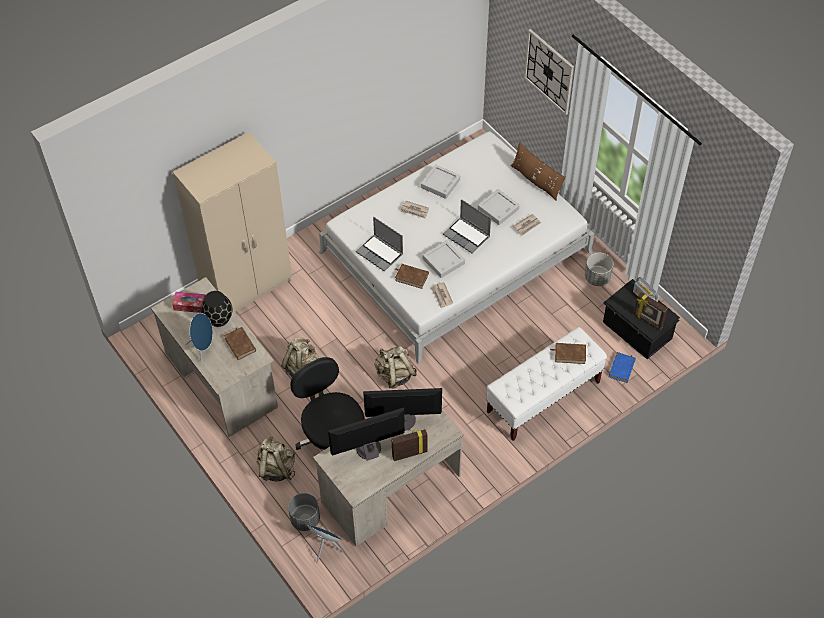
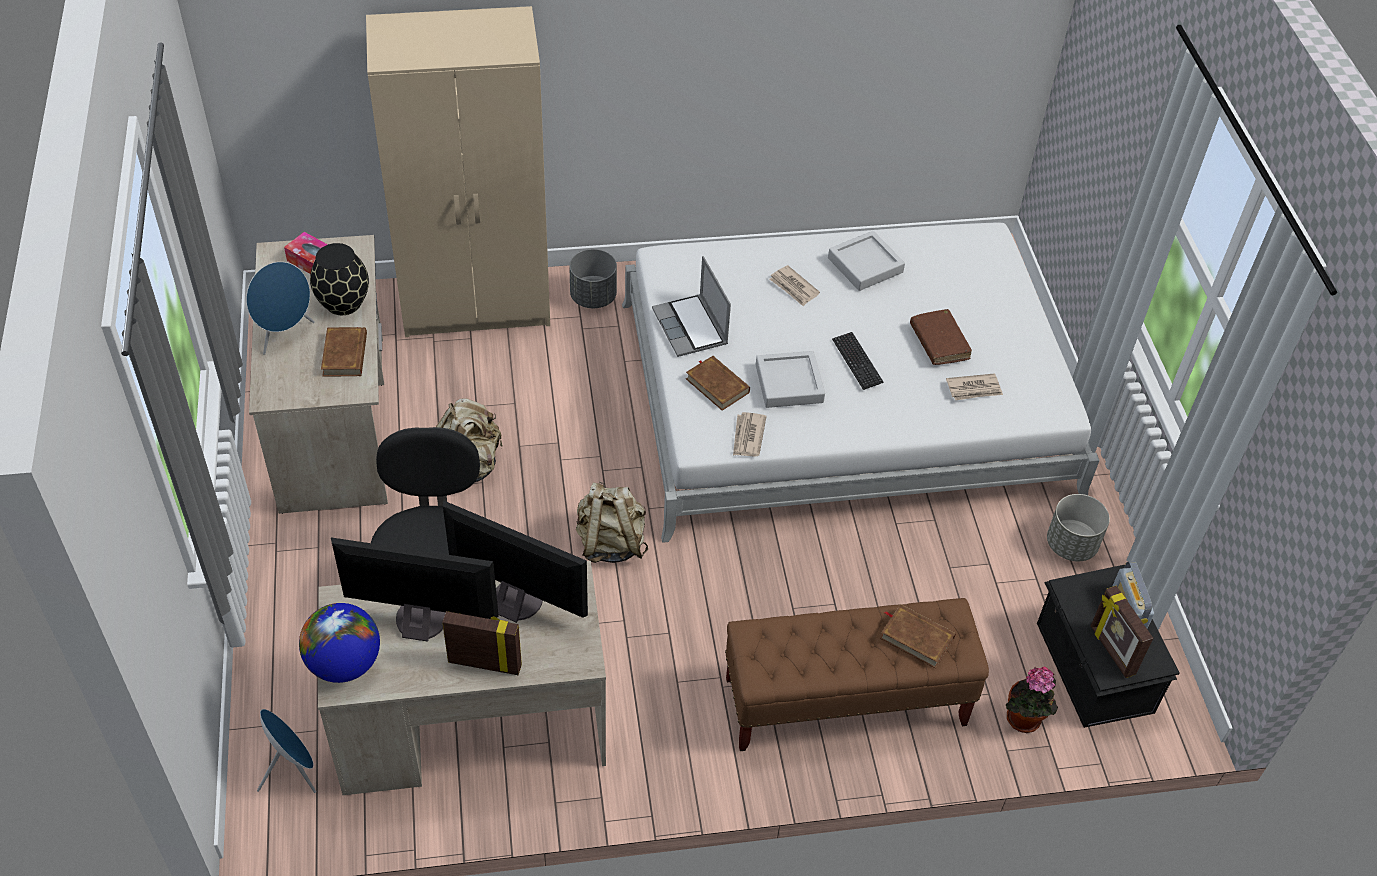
camera: 25 degrees right, 5 degrees down
(276, 468) = (313, 599): beige backpack -> none
(305, 519) = (295, 706): grey planter -> grey planter (593, 297)
(350, 483) = (344, 663): none -> globe
(467, 236) = (857, 362): laptop -> keyboard
(498, 209) = (939, 342): grey tray -> brown book
(536, 181) = (1037, 327): brown pillow -> none
(543, 397) = (844, 702): white bench -> brown bench
(549, 71) = (1129, 120): wall clock -> none
(622, 368) = (1024, 721): blue book -> potted plant

